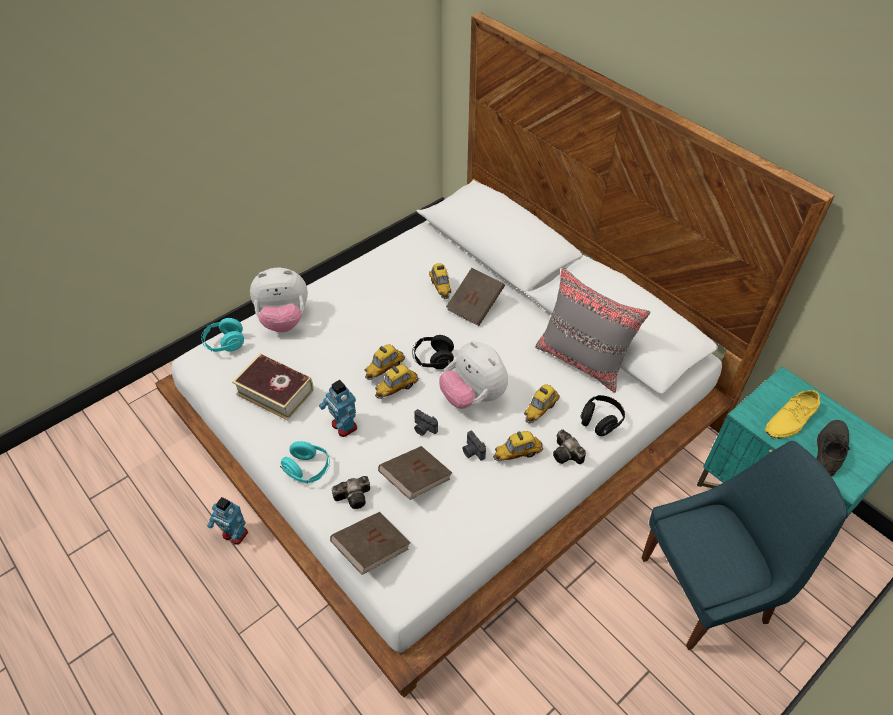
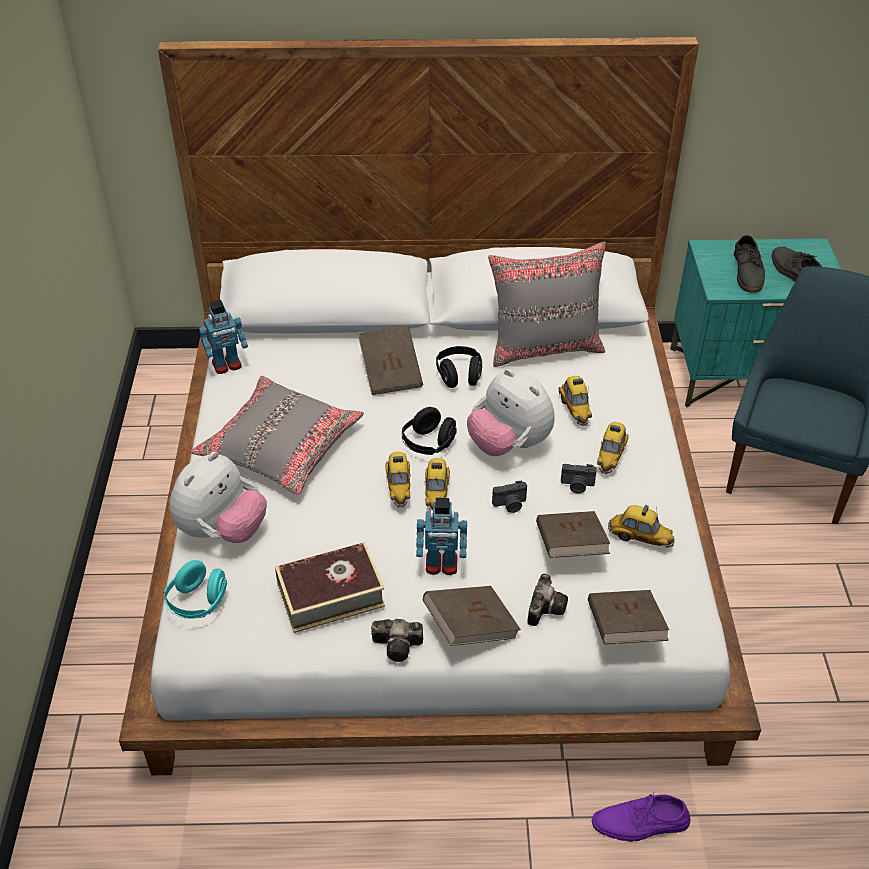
camera: 50 degrees left, 5 degrees down
(234, 534) = (393, 811): toy robot -> toy robot (227, 365)
(308, 470) = (470, 627): turquoise headphones -> brown book
(320, 670) = (640, 823): none -> purple shoe
(367, 300) = (280, 446): none -> grey pillow
(440, 287) = (333, 381): toy car -> toy car (640, 538)
(473, 396) = (509, 444): plush toy -> plush toy turned 45 degrees clockwise
(567, 455) = (644, 426): camera -> camera (399, 646)
(600, 421) = (627, 381): black headphones -> black headphones (459, 376)
(791, 420) = (748, 272): yellow shoe -> grey shoe

